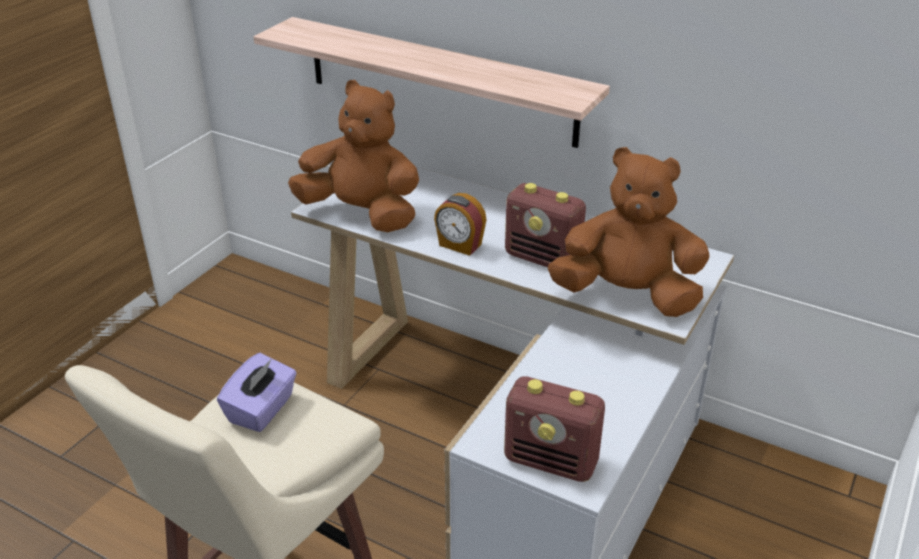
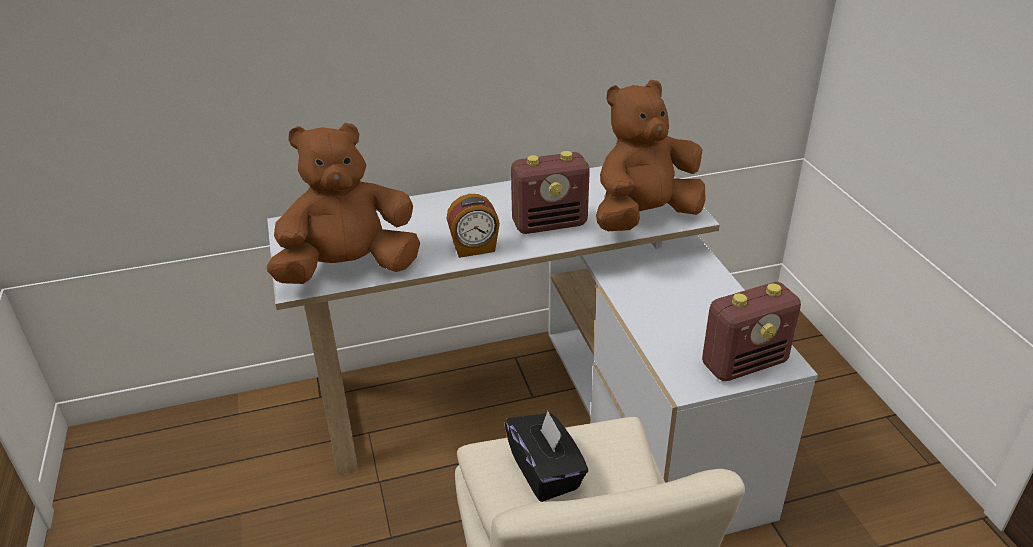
camera: 45 degrees left, 0 degrees up
(262, 409) = (546, 472): purple tissue box -> black tissue box
(439, 81) = (340, 106): shelf -> none

